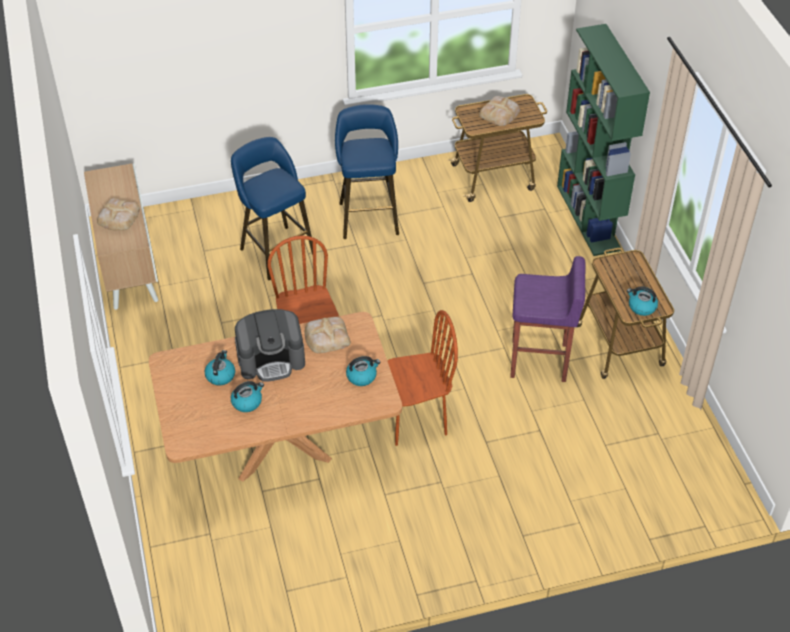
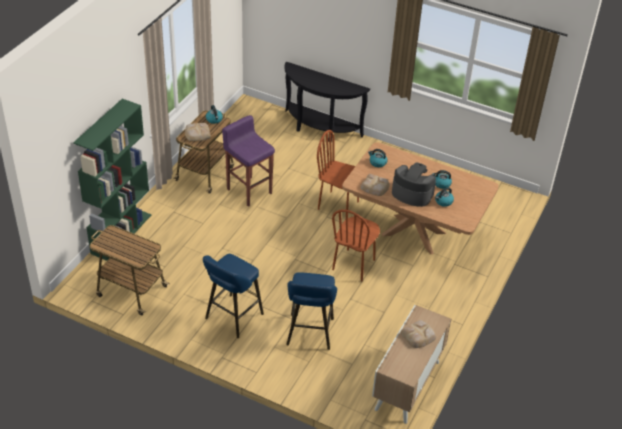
camera: 140 degrees left, 5 degrees down
(500, 113) = (124, 245): bread -> bread (197, 133)
(586, 532) = (319, 129): none -> black console table

